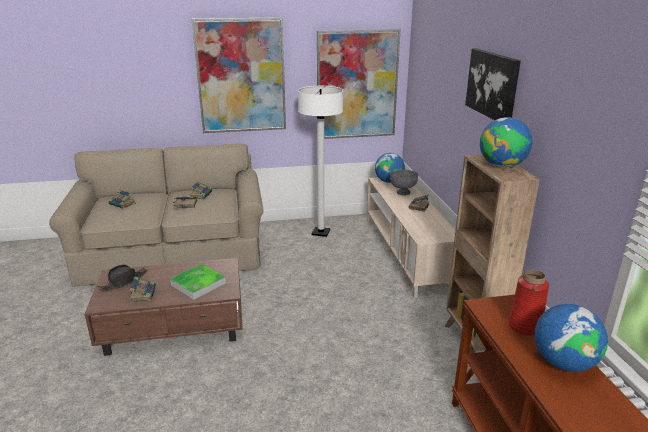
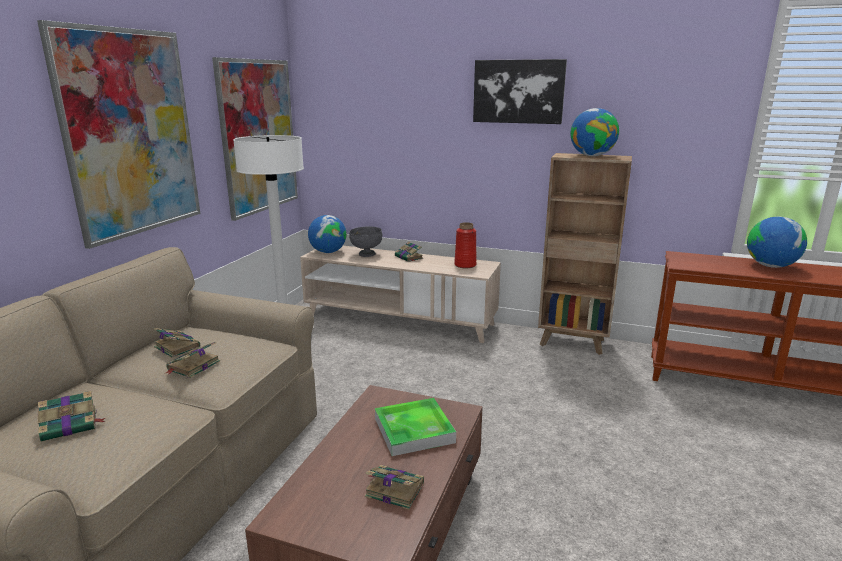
camera: 60 degrees left, 5 degrees down
(123, 282) = (328, 506): black hat -> none
(524, 326) = (718, 262): red vase -> red vase (465, 265)

